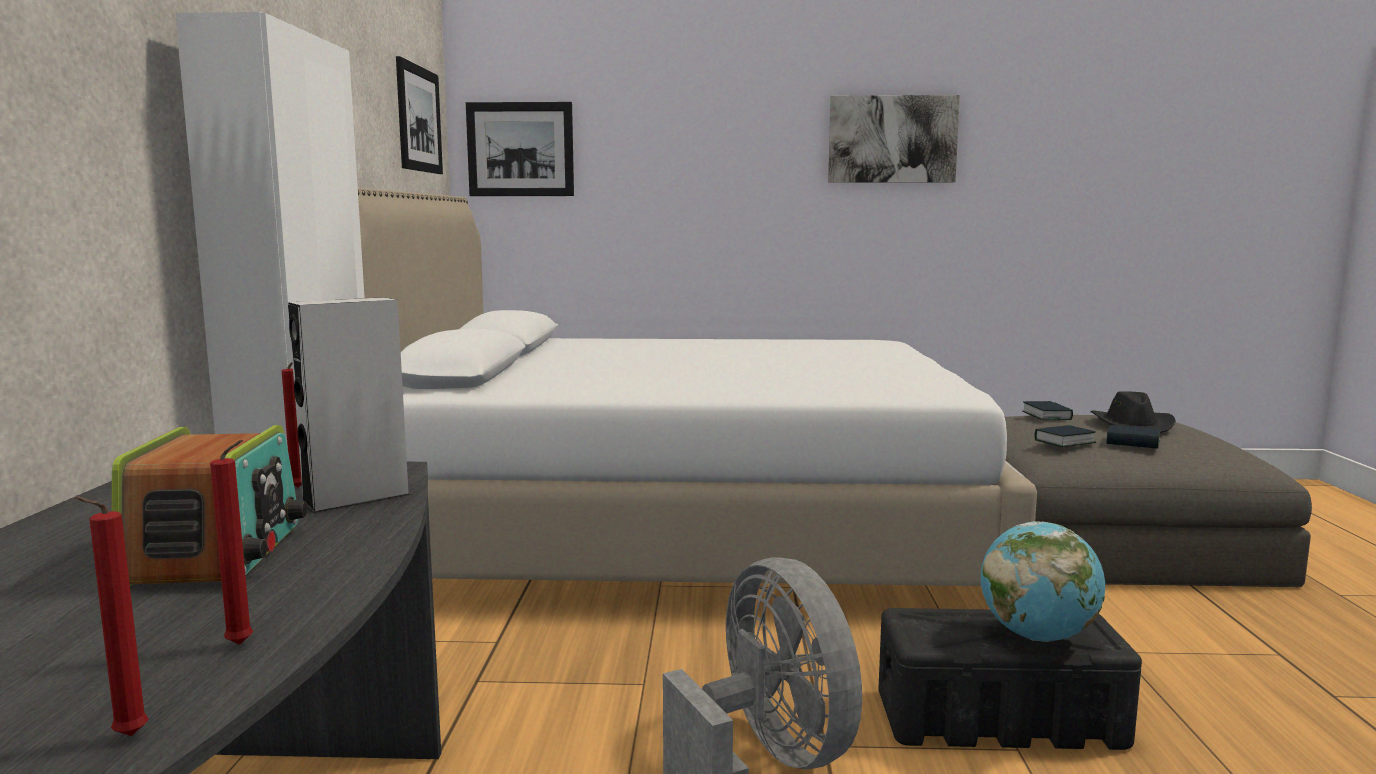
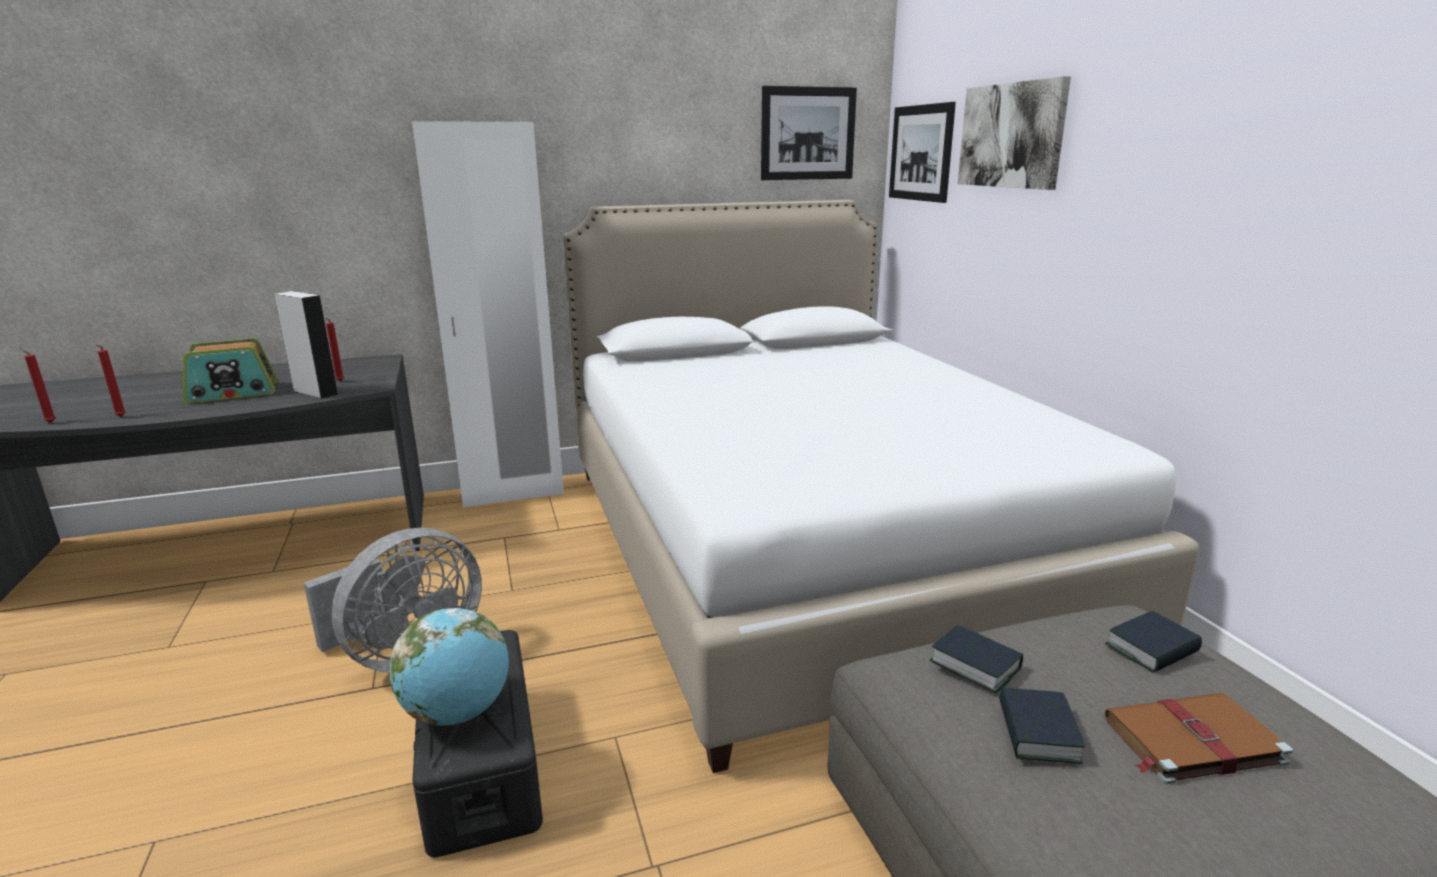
camera: 70 degrees right, 10 degrees up
(892, 139) = (1260, 138): picture -> picture (1011, 135)
(1132, 425) = (1190, 741): black hat -> brown book

